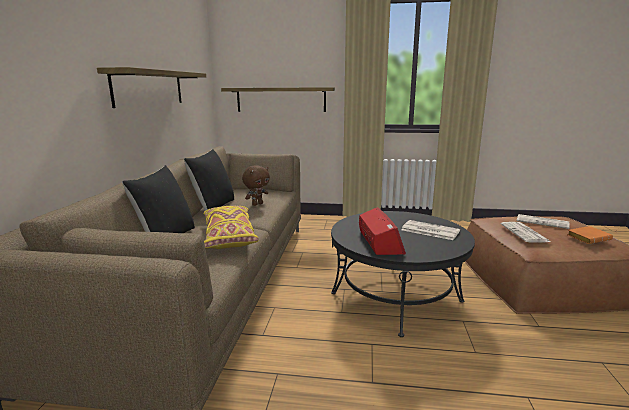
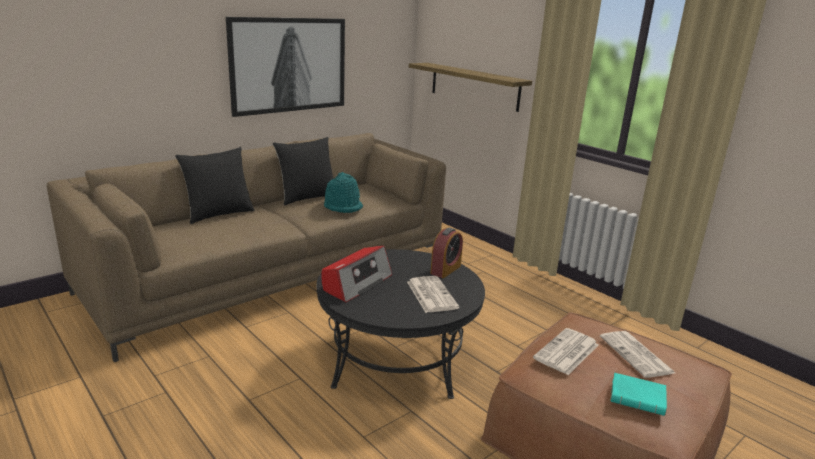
camera: 40 degrees right, 5 degrees up
(149, 88) = (289, 65): shelf -> picture
(229, 237) = (257, 228): yellow pillow -> none
(257, 204) = (343, 206): brown plush toy -> turquoise hat
(400, 216) = (445, 270): none -> alarm clock
(588, 238) = (639, 398): orange book -> turquoise book

